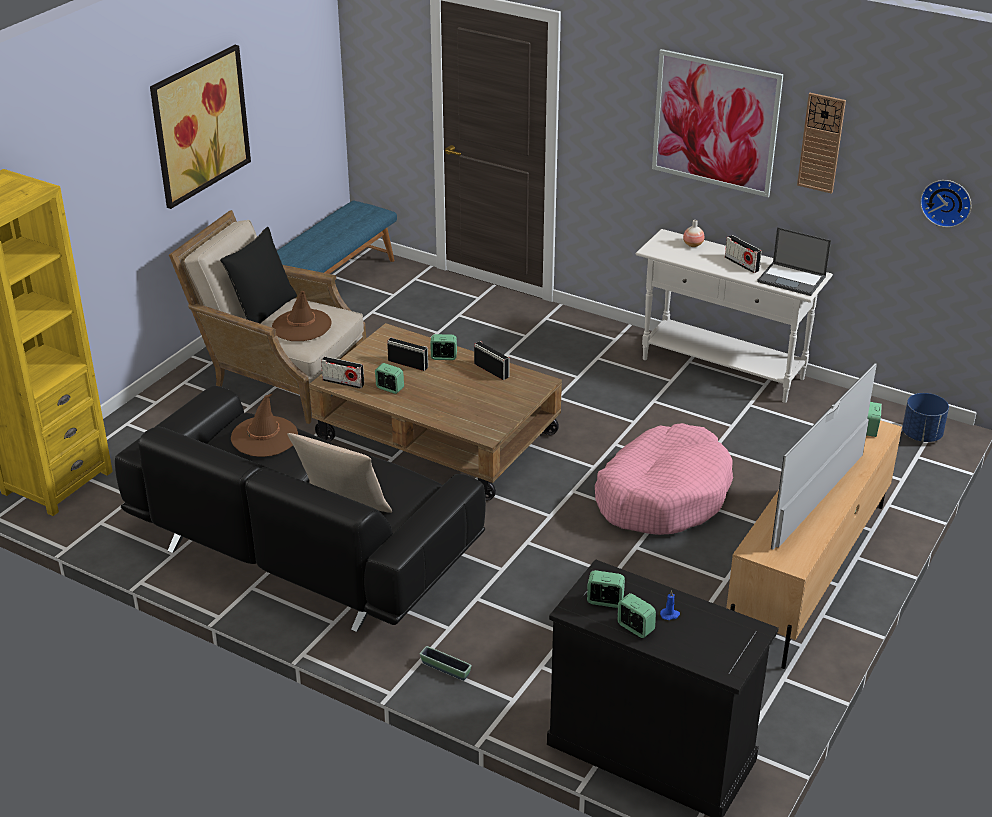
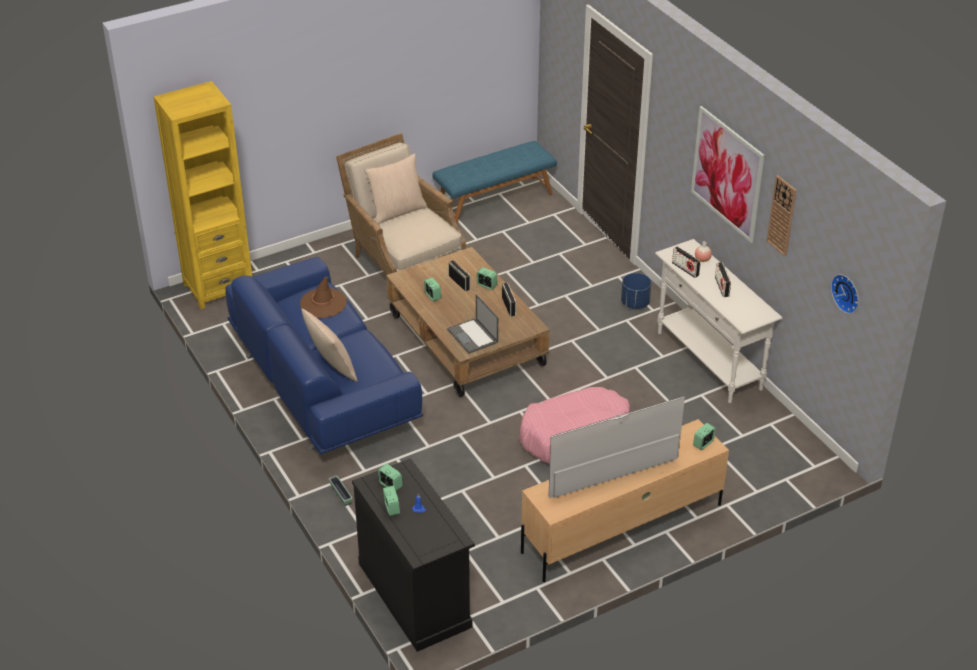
camera: 30 degrees right, 5 degrees up
(200, 125) = (388, 69): picture -> none
(263, 310) = (397, 211): black pillow -> beige pillow
(301, 326) = (411, 231): brown hat -> none
(303, 547) = (323, 384): black sofa -> blue sofa
(343, 382) = (407, 281): radio -> radio (685, 269)
(792, 279) = (746, 311): laptop -> laptop (473, 336)
(922, 435) = (807, 465): blue planter -> blue planter (635, 303)

